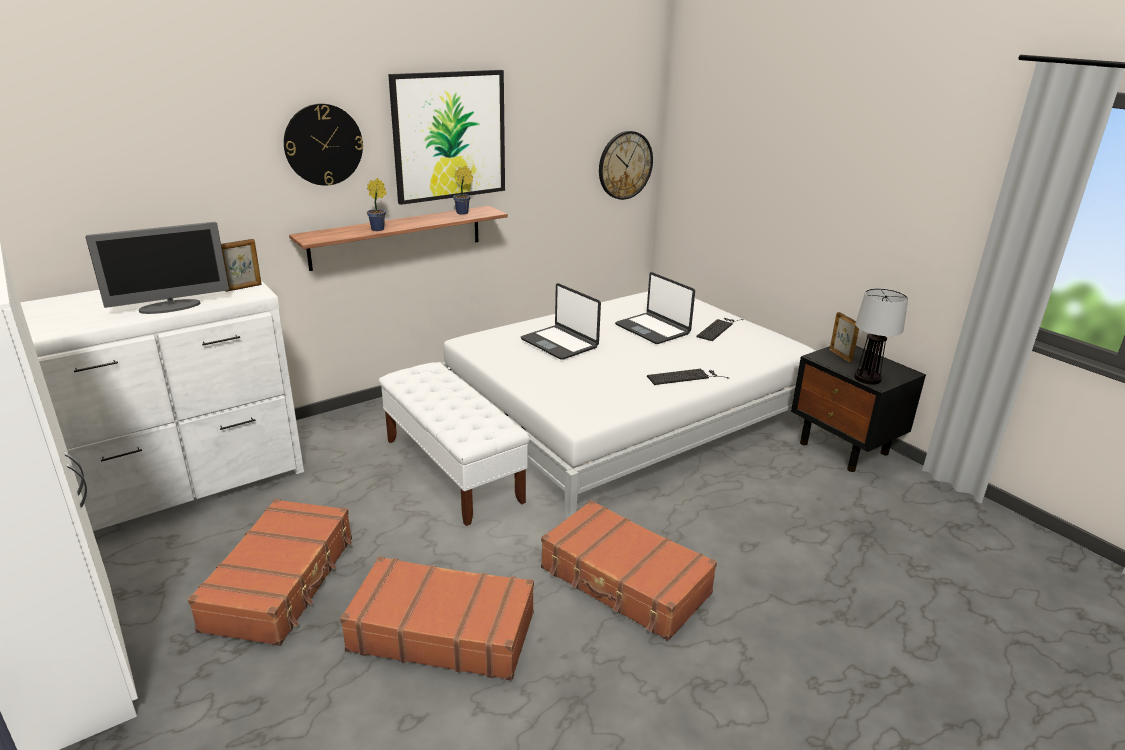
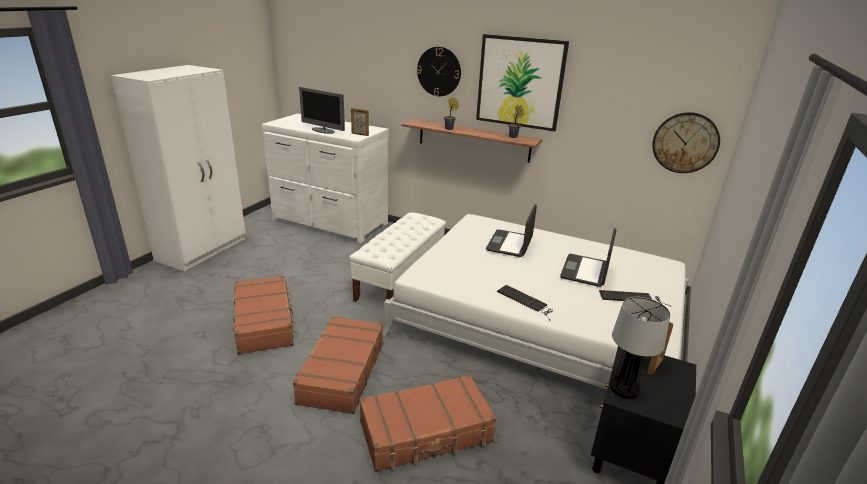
camera: 60 degrees right, 0 degrees up
(282, 582) = (276, 269): brown suitcase -> brown suitcase (426, 432)

